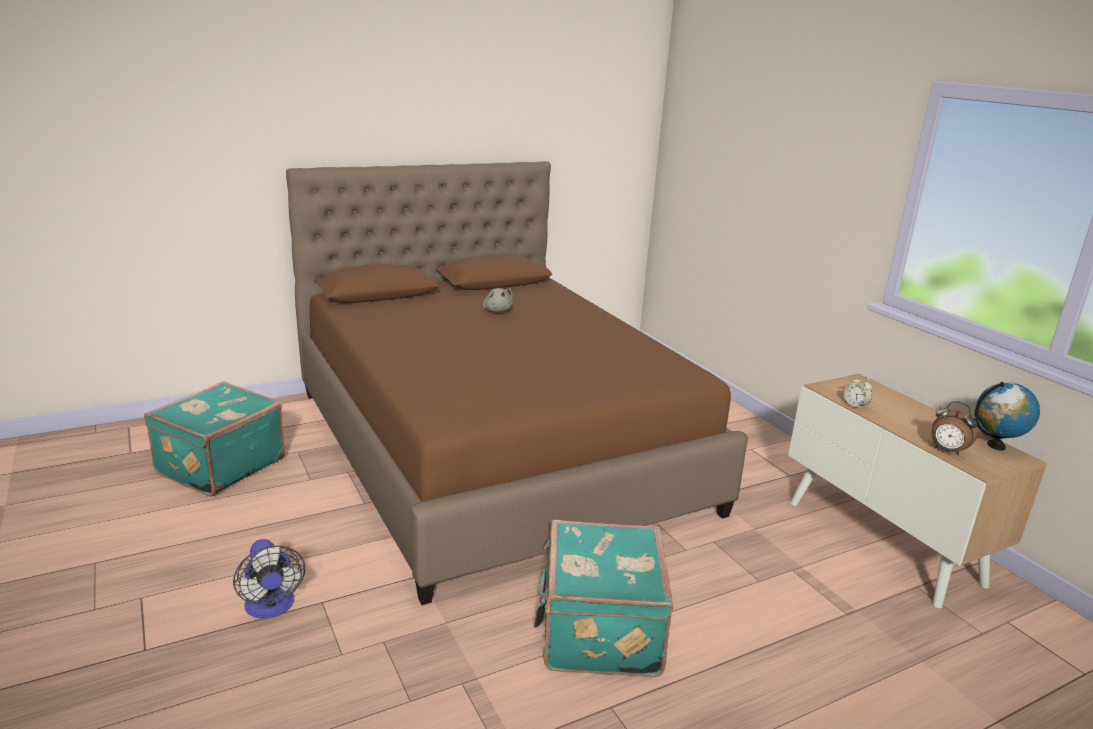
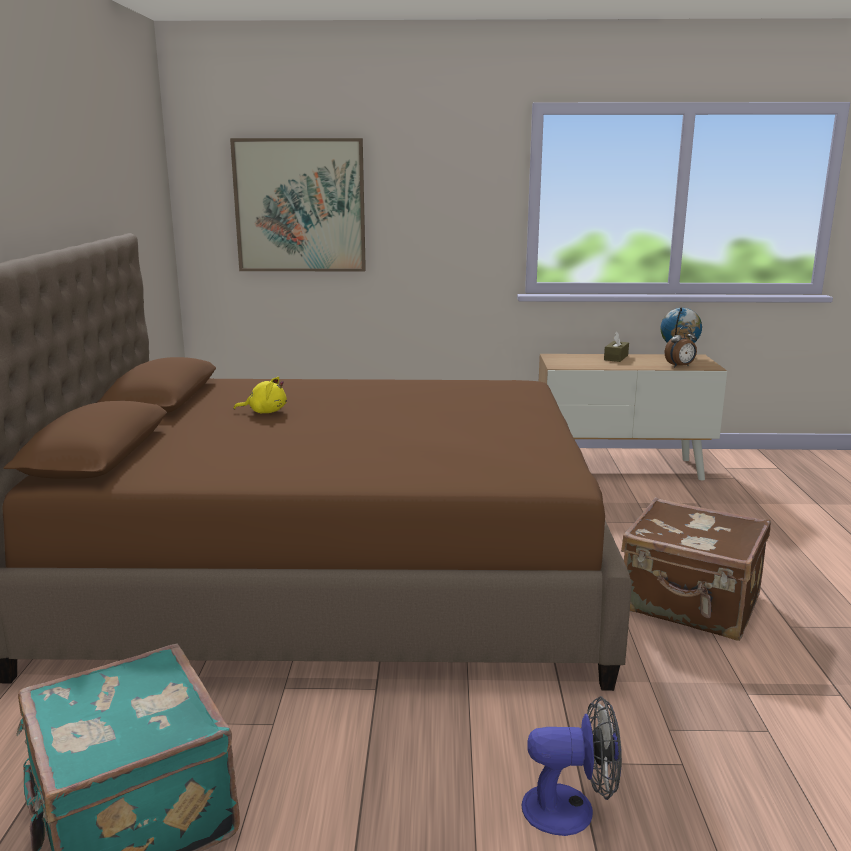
camera: 60 degrees left, 5 degrees down
(497, 311) = (265, 412): grey plush toy -> yellow plush toy
(598, 631) = (690, 605): turquoise suitcase -> brown suitcase
(727, 161) = (300, 206): none -> picture
(855, 405) = (596, 367): alarm clock -> none
(916, 411) = (616, 357): none -> brown tissue box

